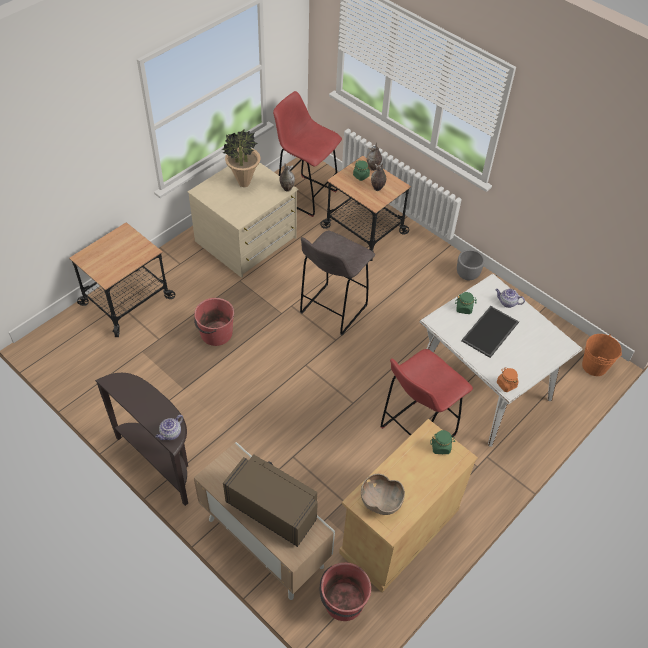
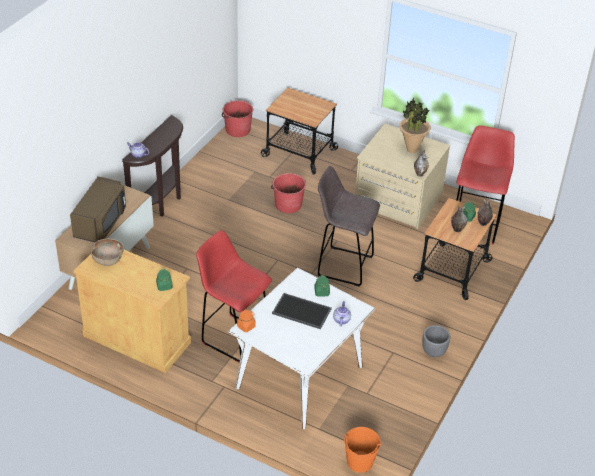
camera: 75 degrees right, 10 degrees down
(343, 602) = (71, 316): red bucket -> red bucket (237, 130)

